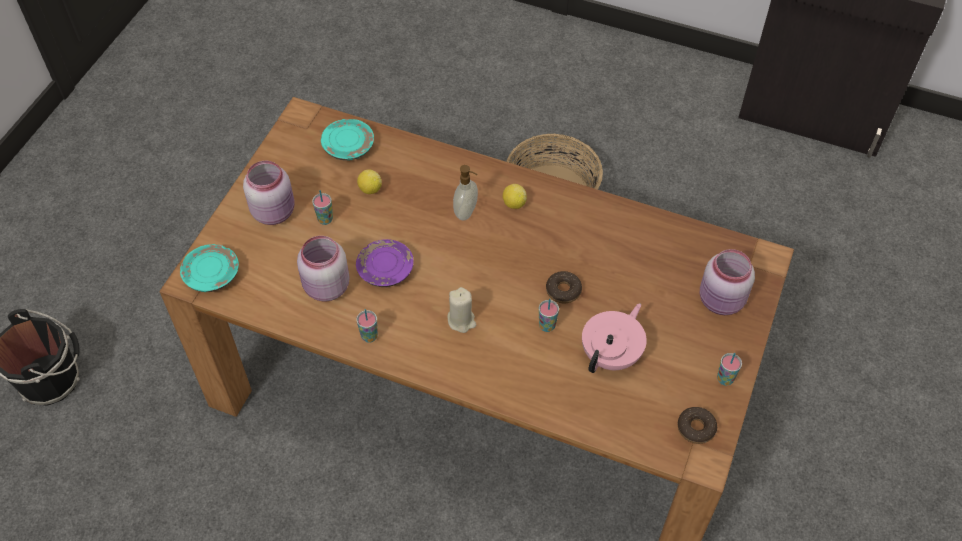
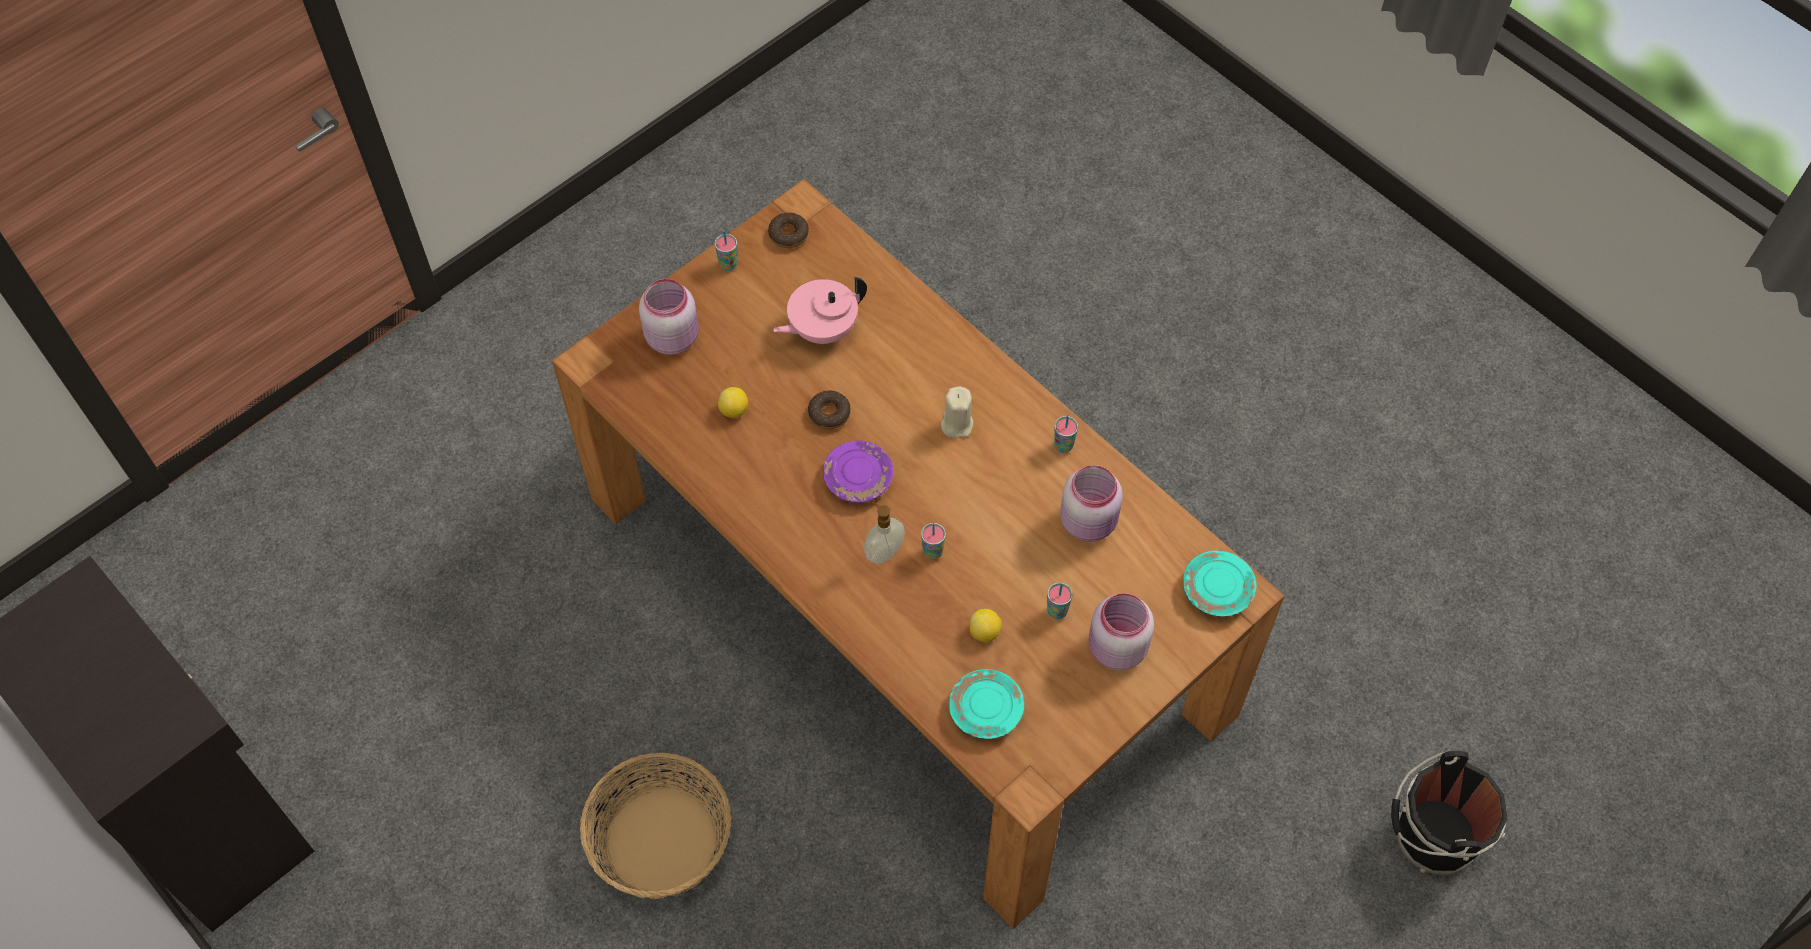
camera: 155 degrees left, 5 degrees up
(385, 270) = (1013, 516): purple plate -> purple plate (858, 479)
(514, 203) = (821, 540): lemon -> lemon (734, 410)
(547, 326) = (870, 383): cup -> cup (932, 552)

